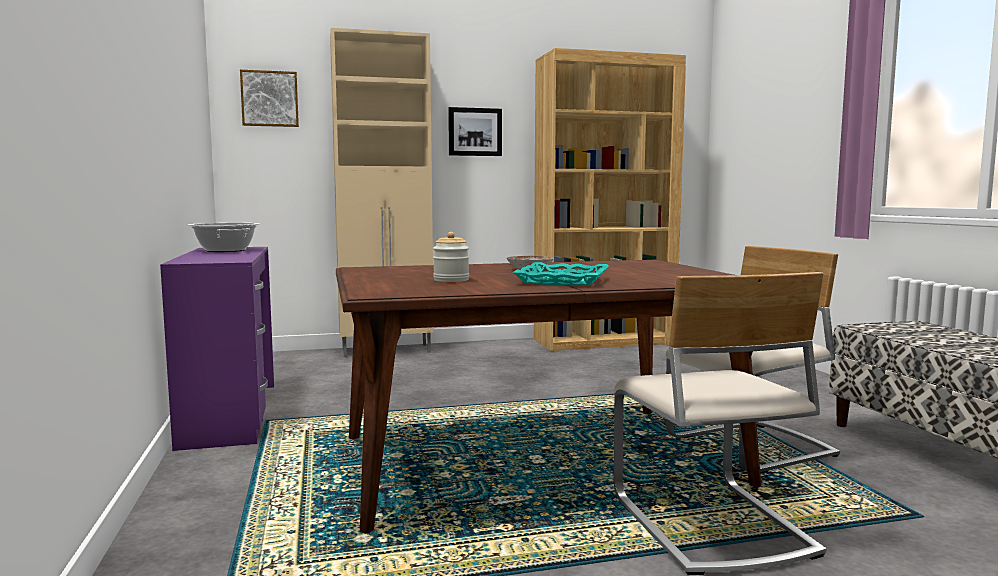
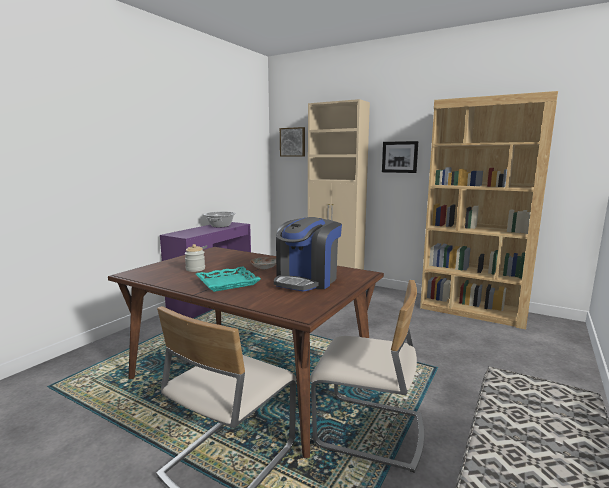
camera: 45 degrees right, 5 degrees up
(629, 269) = (307, 280): none -> coffee machine

